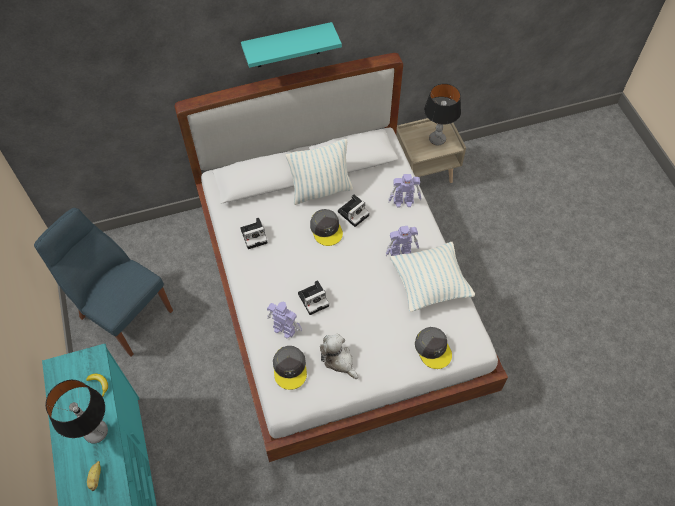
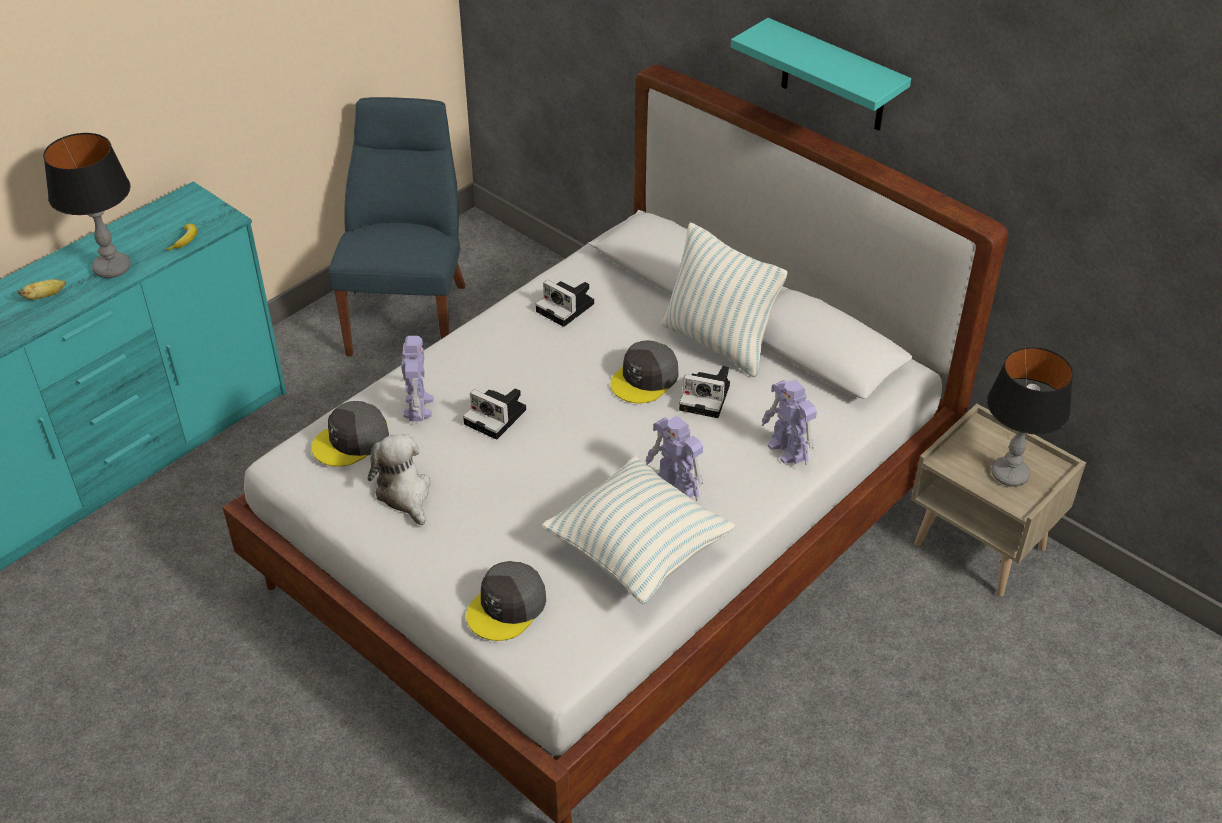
camera: 60 degrees right, 15 degrees down
(338, 360) = (405, 494): plush toy -> plush toy turned 45 degrees counterclockwise

